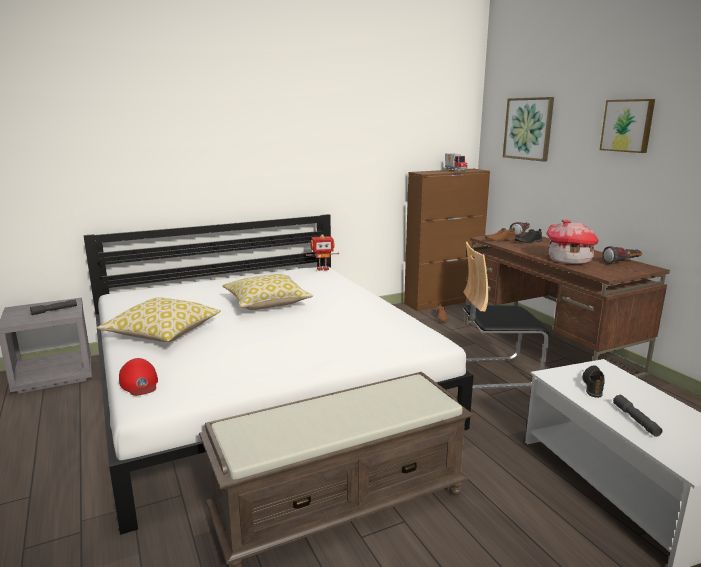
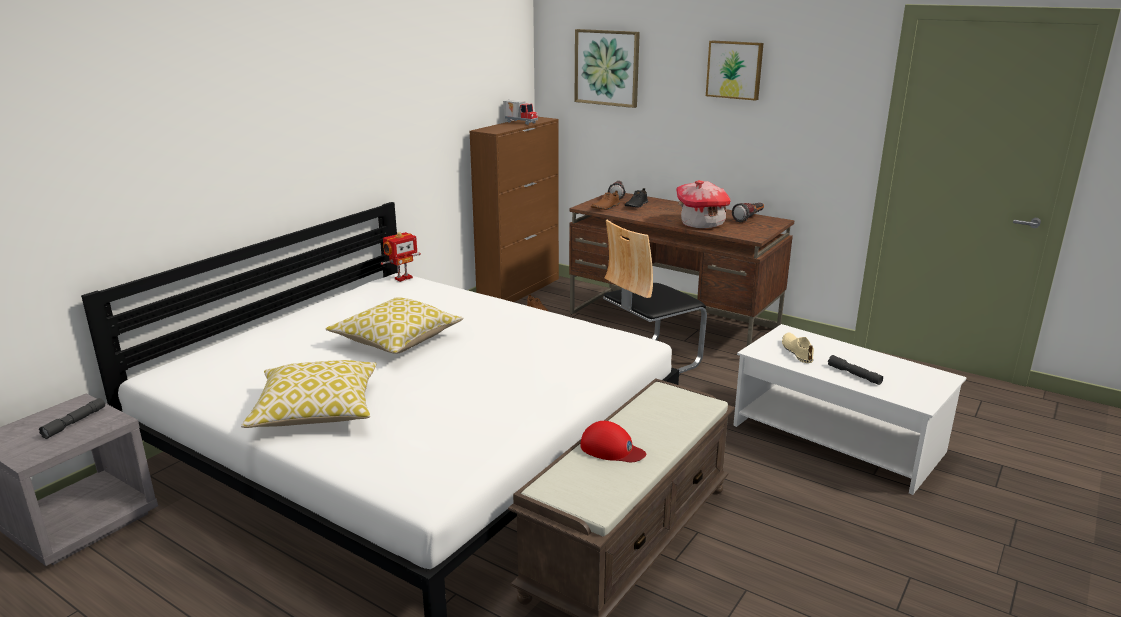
camera: 30 degrees left, 5 degrees up
(139, 383) = (384, 476): red cap -> red cap (611, 449)
(593, 384) = (797, 351): black shoe -> beige shoe

